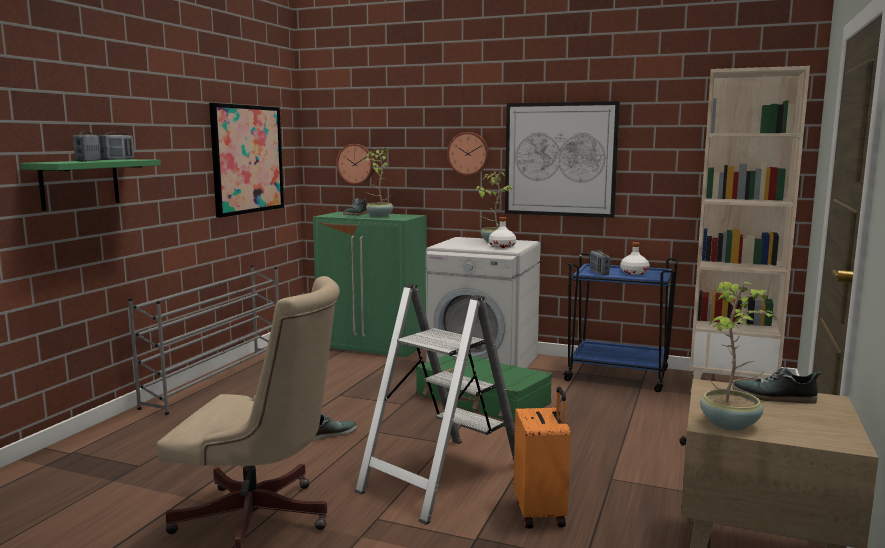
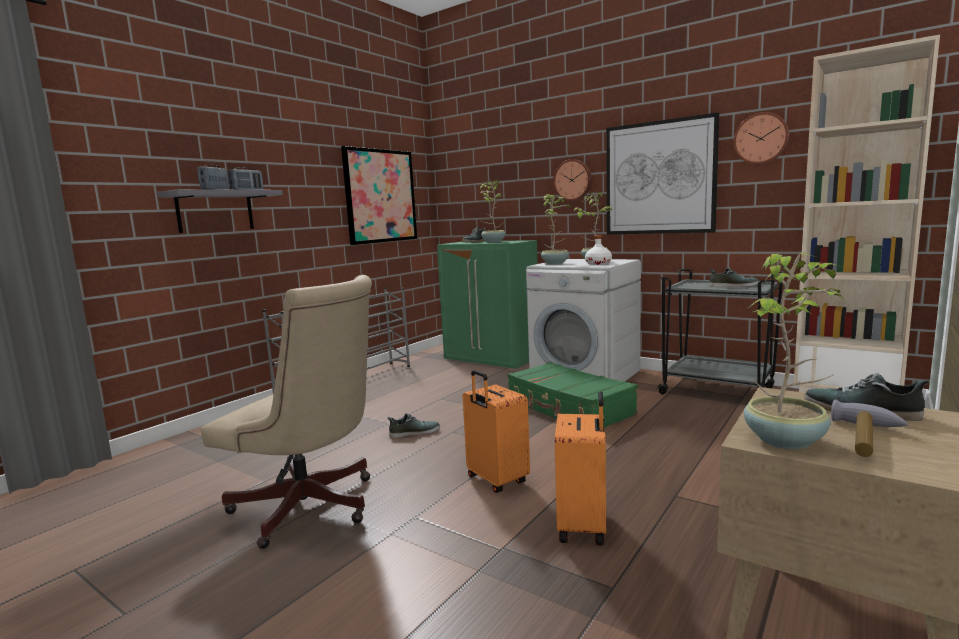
camera: 15 degrees right, 0 degrees up
(80, 183) = (215, 211): green shelf -> grey shelf
(356, 164) = (477, 198): wall clock -> wall clock (761, 138)
(441, 477) = (496, 480): grey step ladder -> orange suitcase
(455, 244) = (555, 263): none -> potted plant
(599, 272) = (695, 286): radio -> none
(618, 376) = (718, 391): blue cart -> grey cart
(634, 272) = (733, 286): white bottle -> shoe
(784, 420) = (867, 440): none -> hammer

